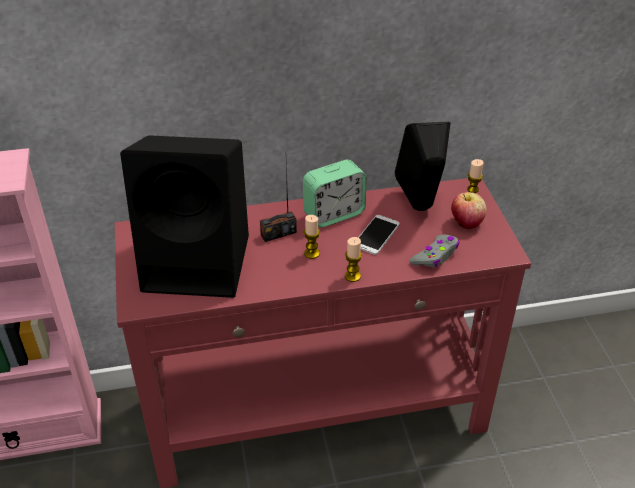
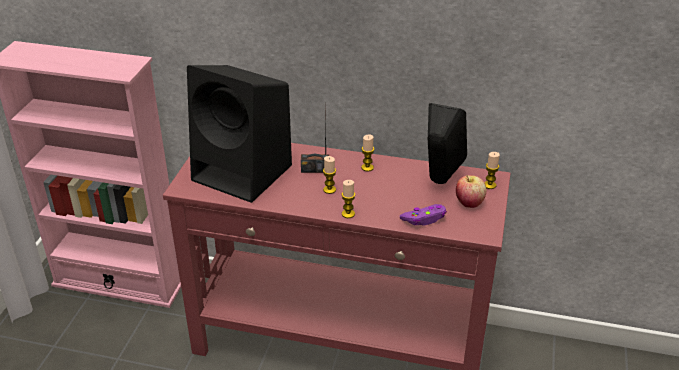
camera: 25 degrees right, 5 degrees down
(334, 214) = (367, 167): alarm clock -> candle
(376, 235) = (389, 191): phone -> none
(435, 256) = (424, 219): grey game controller -> purple game controller

